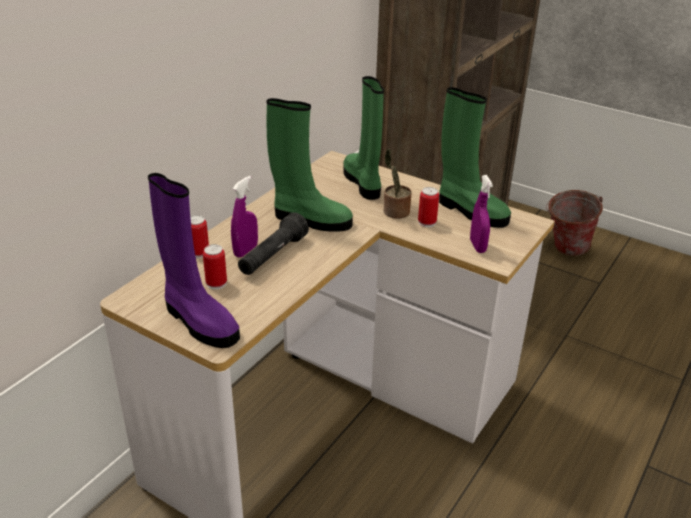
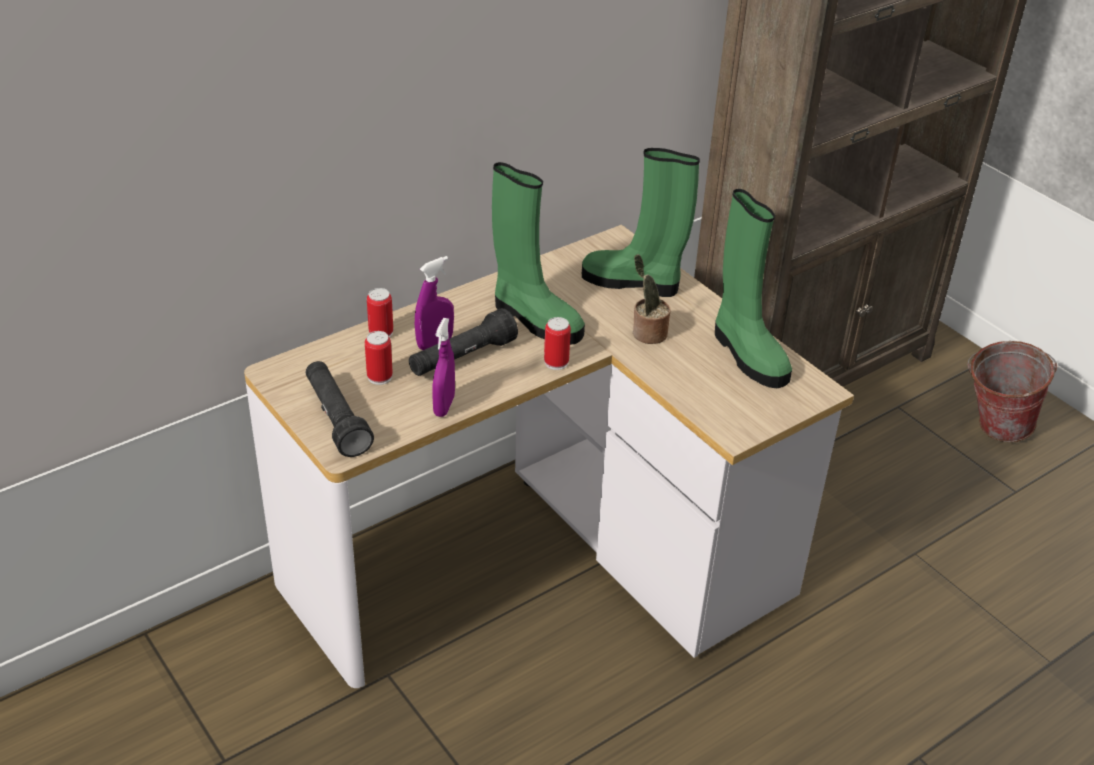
camera: 20 degrees right, 5 degrees up
(198, 321) = (336, 419): purple boot -> black flashlight
(363, 183) = (633, 282): green boot -> green boot turned 75 degrees counterclockwise
(427, 222) = (679, 357): can -> can (556, 362)
(477, 246) = (722, 406): purple spray bottle -> purple spray bottle (444, 406)

